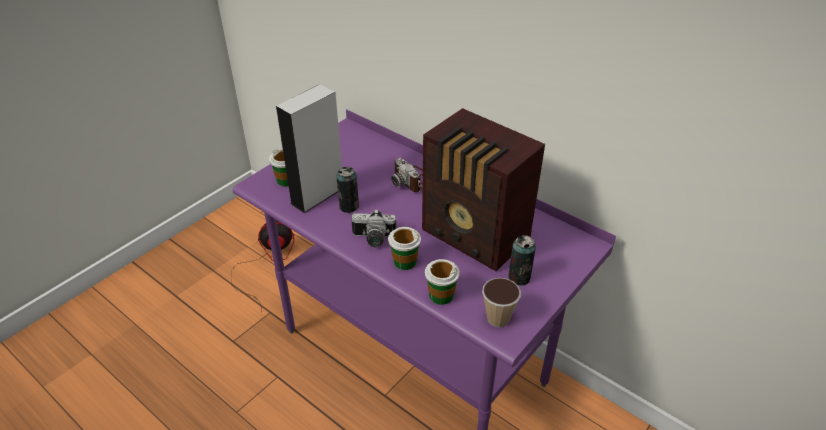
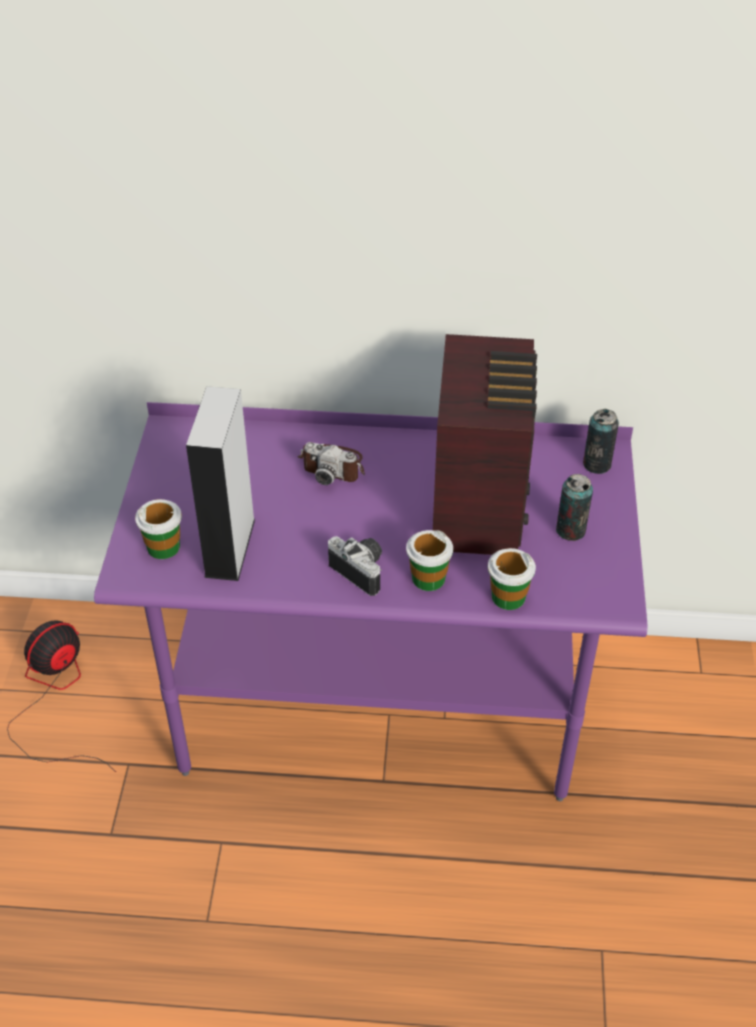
camera: 35 degrees left, 5 degrees up
(349, 206) = (288, 542): can -> can (596, 464)
(373, 239) = (363, 570): camera -> camera turned 105 degrees counterclockwise
(475, 237) = (480, 505): radio -> radio turned 90 degrees counterclockwise
(498, 318) = (592, 590): cup -> none

